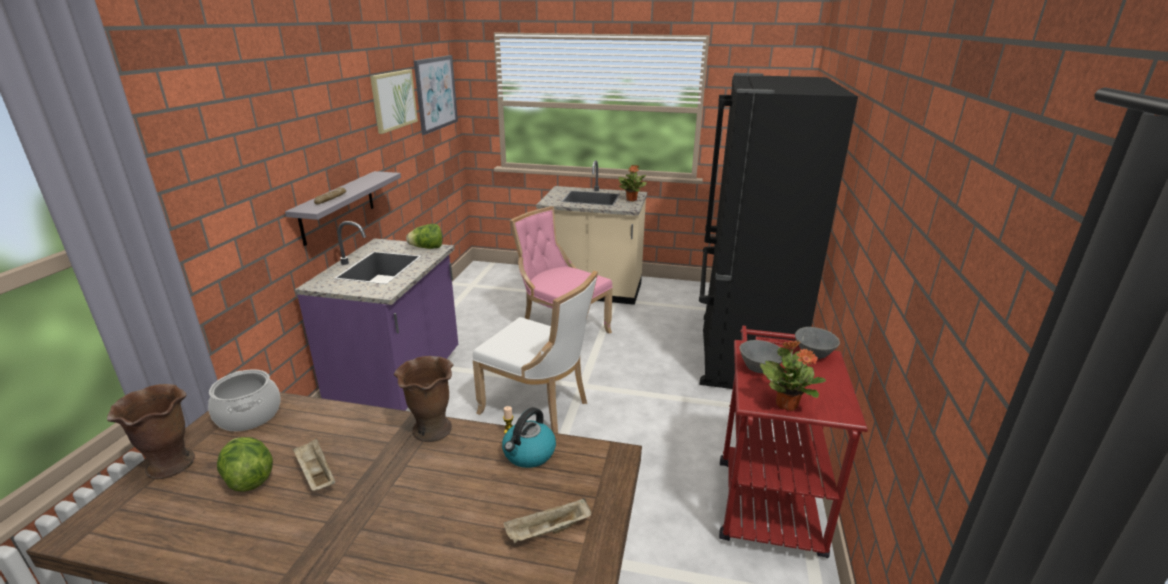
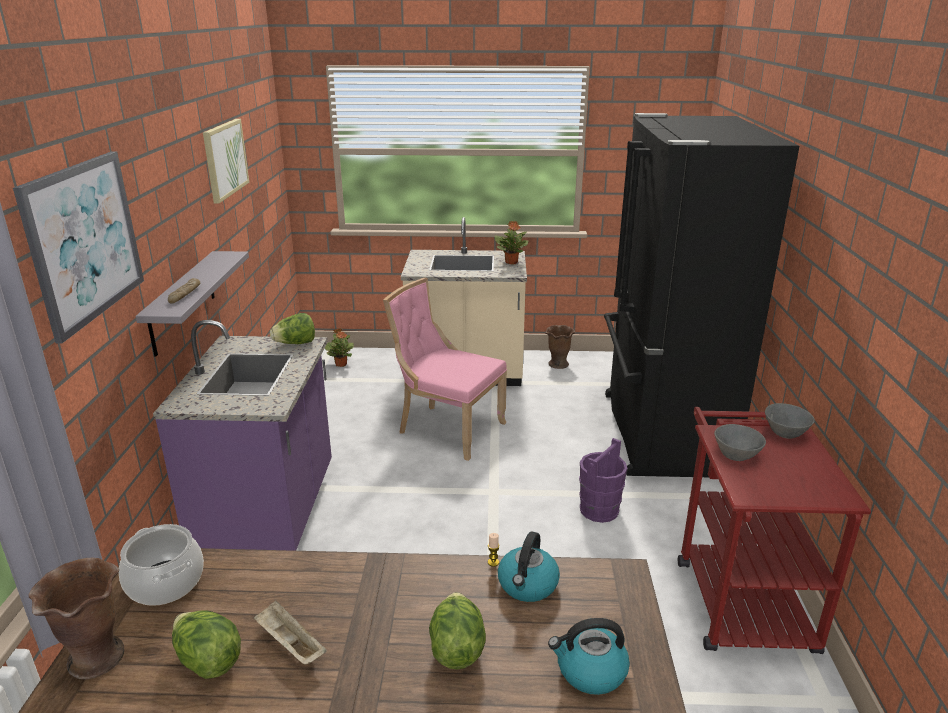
camera: 10 degrees left, 0 degrees up
(432, 429) = (402, 571): brown vase -> brown vase (558, 364)
(436, 93) = (262, 144): picture -> picture (84, 241)
(445, 496) = (456, 648): none -> lettuce
(539, 407) = (452, 523): white chair -> none
(548, 532) = (590, 671): beige tray -> kettle
(665, 410) = (598, 510): none -> purple bucket
(786, 404) = (781, 493): potted plant -> potted plant (341, 364)

